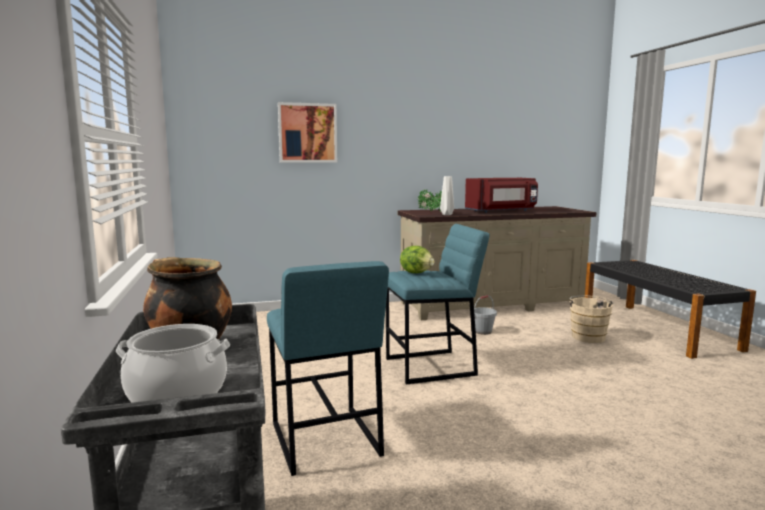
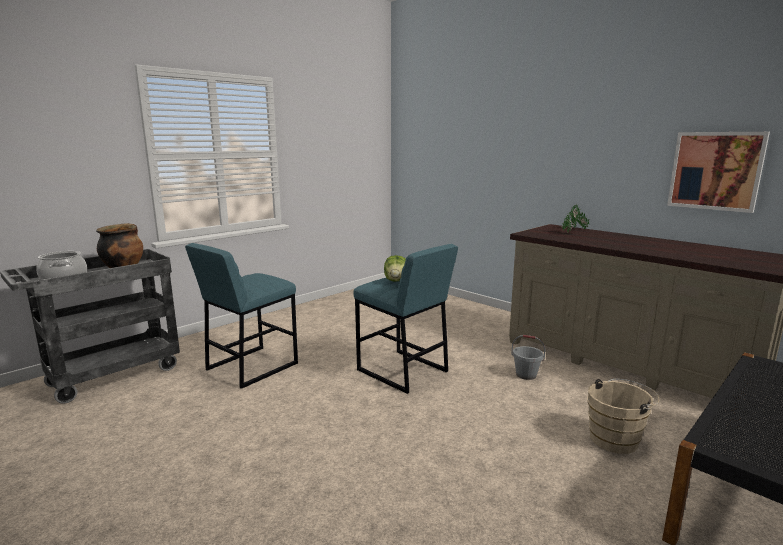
camera: 60 degrees right, 5 degrees up
(307, 133) = (478, 139): picture -> picture (715, 171)
(447, 214) = (553, 236): grey vase -> none
(502, 211) = (646, 246): red microwave -> none

